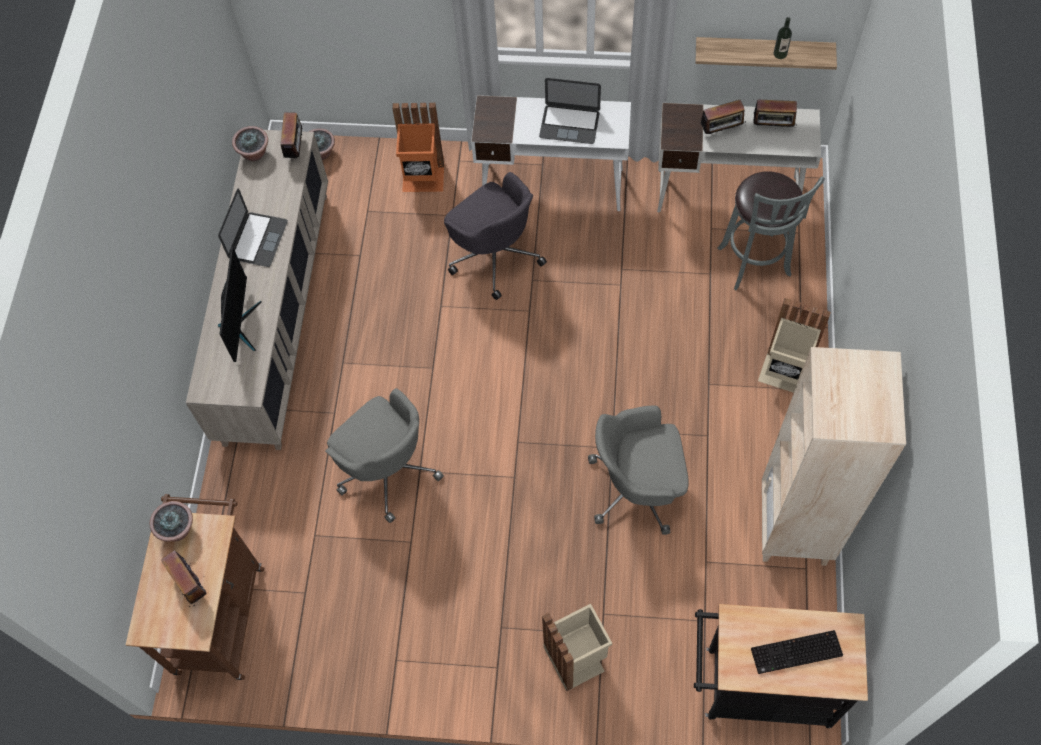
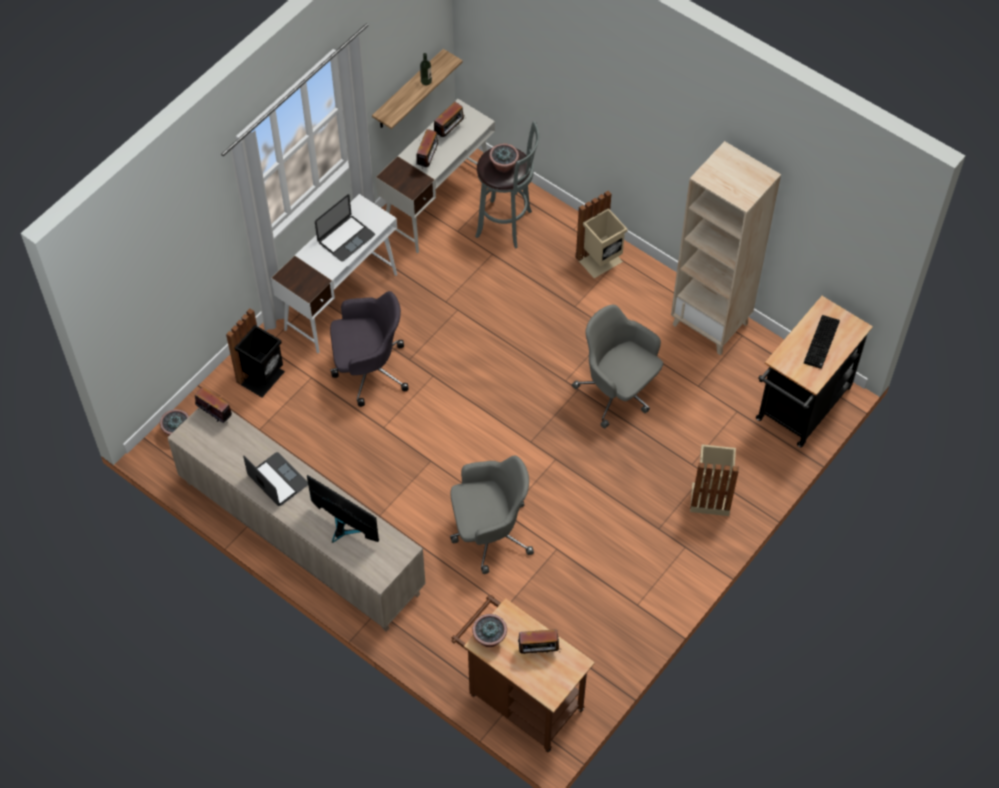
camera: 60 degrees left, 5 degrees down
(255, 153) = (196, 443): potted plant -> potted plant (504, 166)
(423, 179) = (262, 377): orange trash can -> black trash can
(638, 487) = (618, 391): grey office chair -> grey office chair turned 105 degrees clockwise

